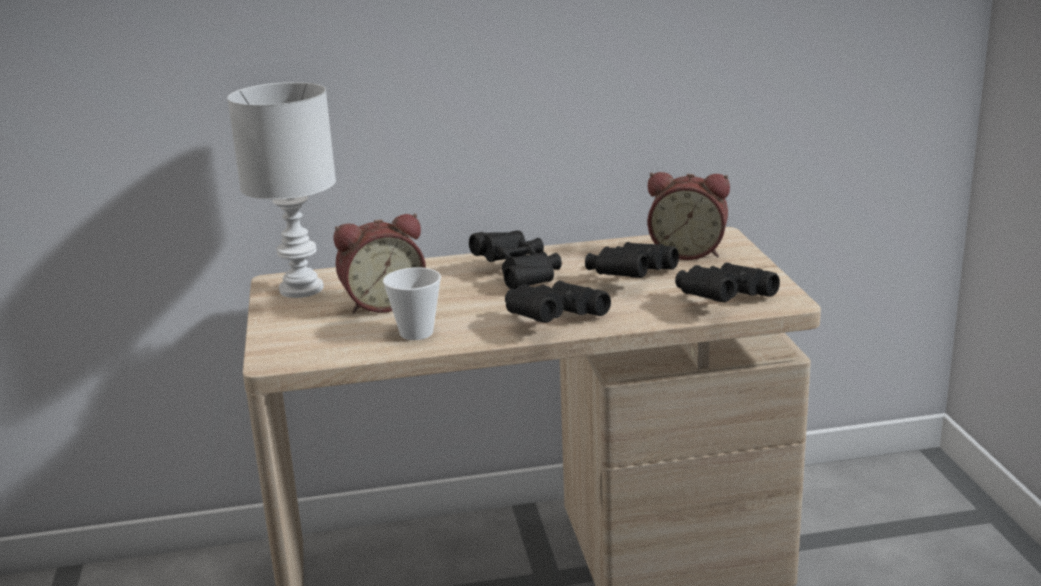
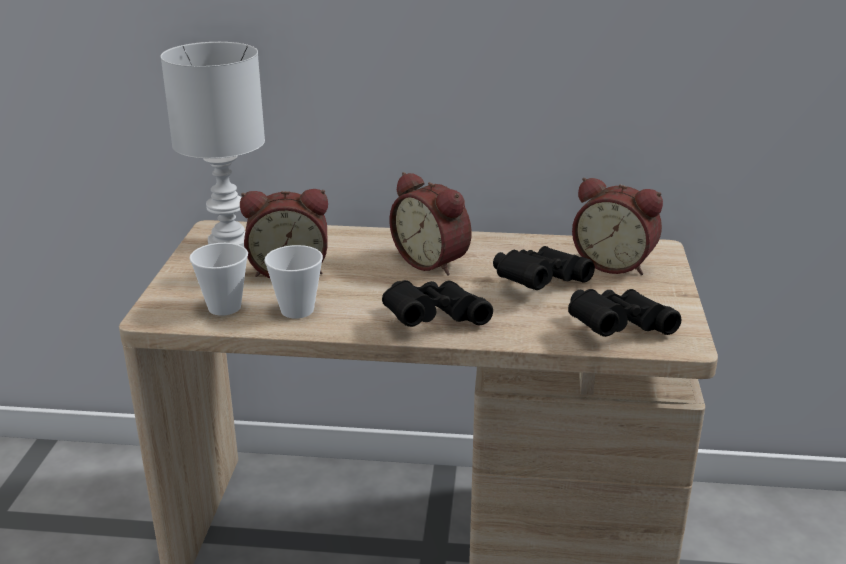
camera: 15 degrees right, 5 degrees up
(341, 342) = (224, 307): none -> cup
(519, 275) = (433, 261): black binoculars -> alarm clock

